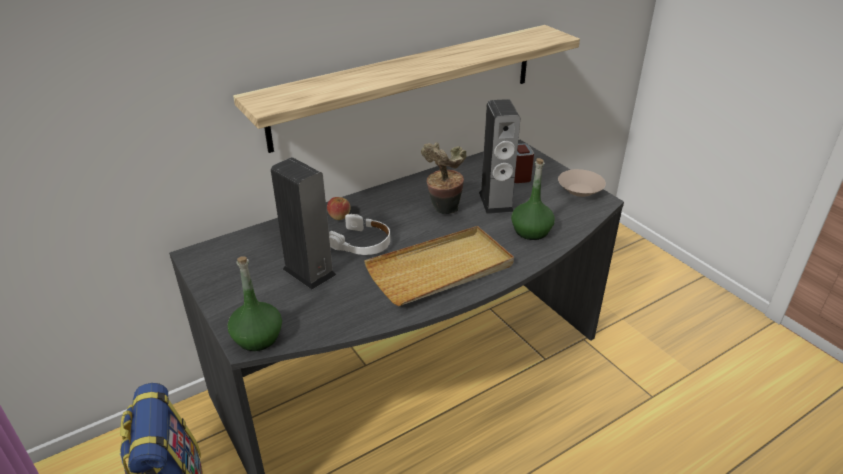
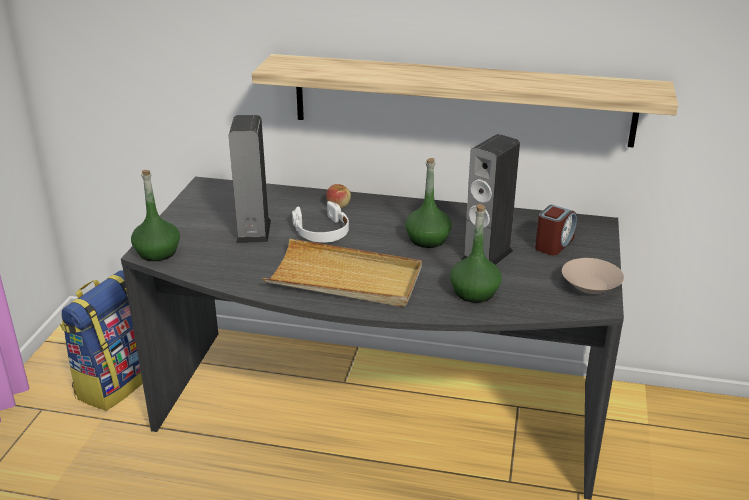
camera: 45 degrees right, 5 degrees down
(443, 210) = (427, 239): potted plant -> green bottle

